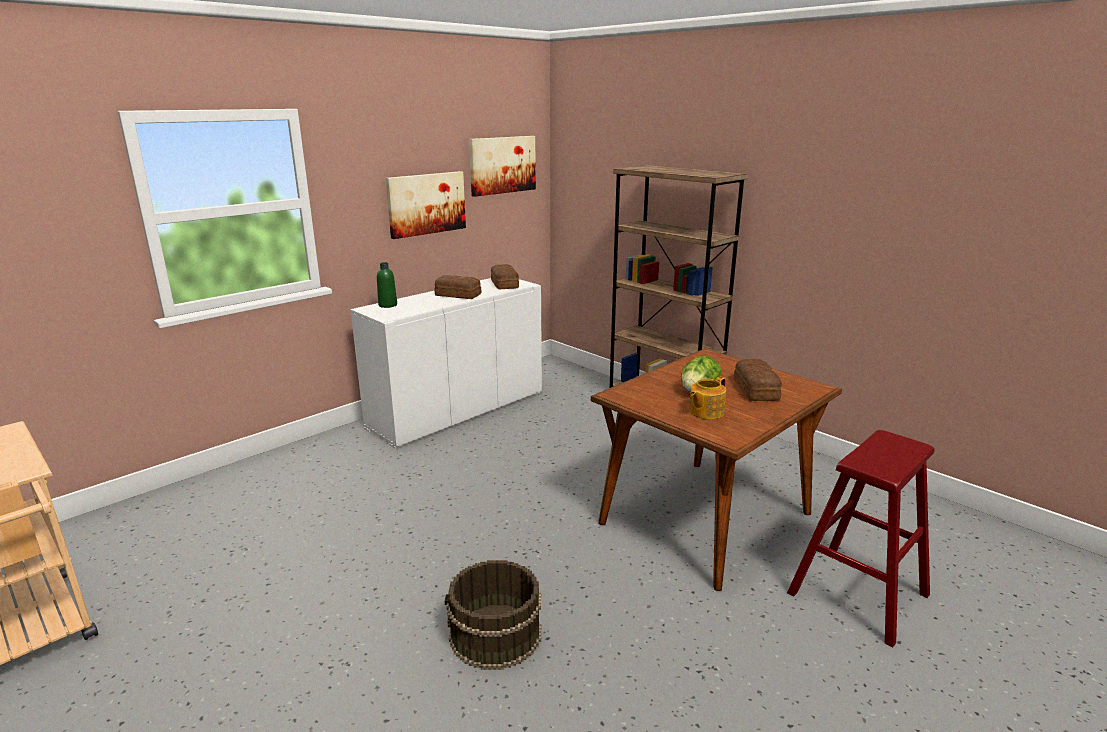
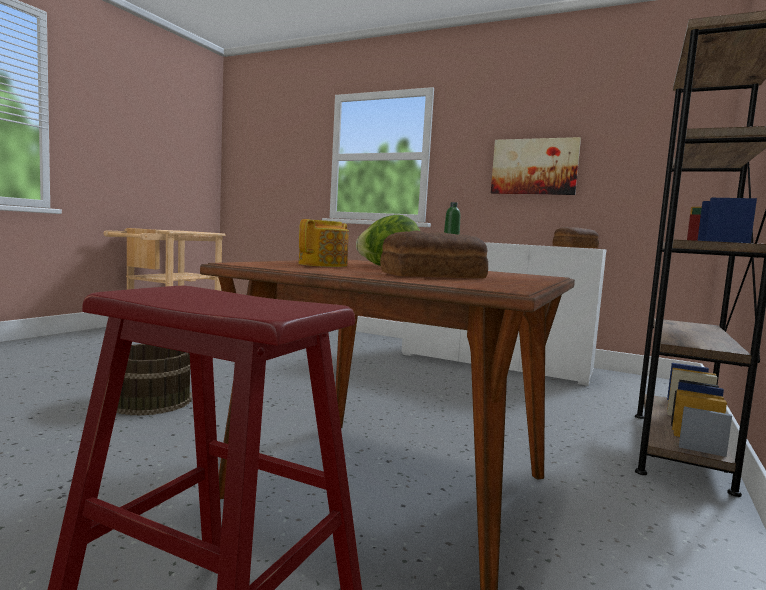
camera: 70 degrees right, 15 degrees down
(457, 294) = (512, 243): bread -> none
(502, 165) = (643, 133): picture -> none
(705, 412) = (324, 265): teapot -> teapot turned 90 degrees clockwise

